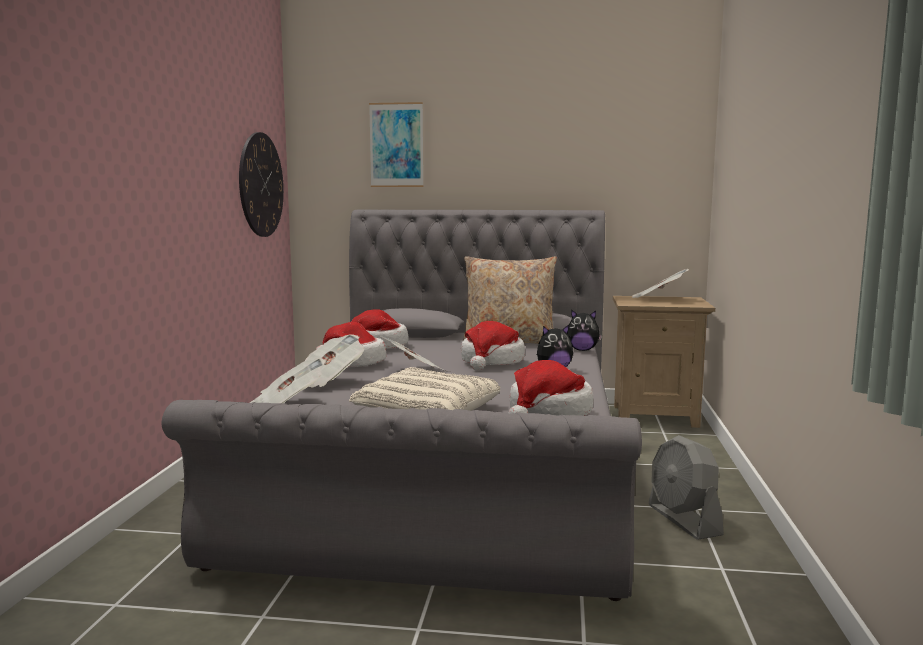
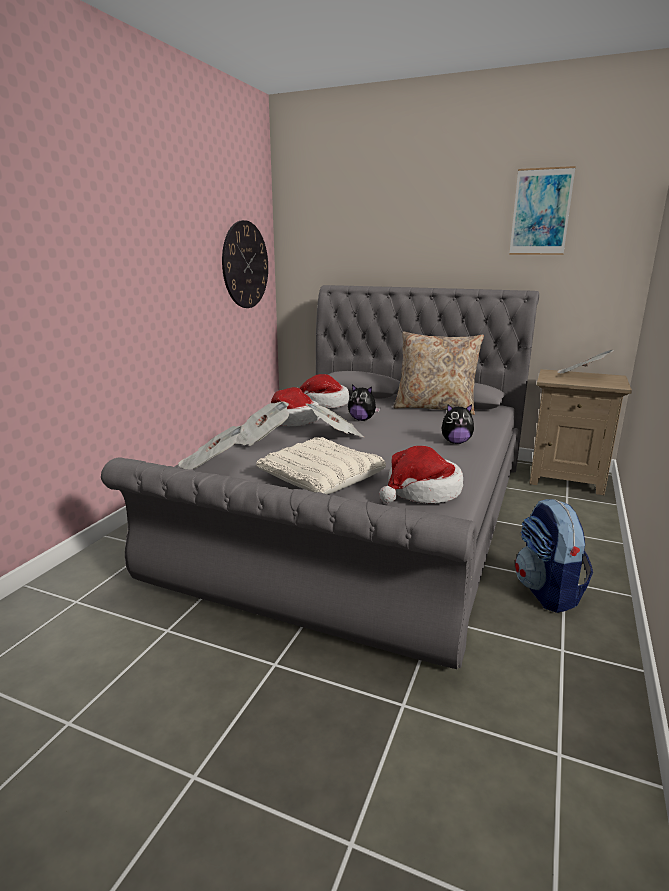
camera: 15 degrees right, 10 degrees up
(396, 145) = (360, 228): picture -> picture (541, 212)
(491, 361) = (406, 428): hat -> none
(582, 350) = (495, 421): plush toy -> plush toy (362, 419)
(684, 520) = (547, 592): grey fan -> backpack

